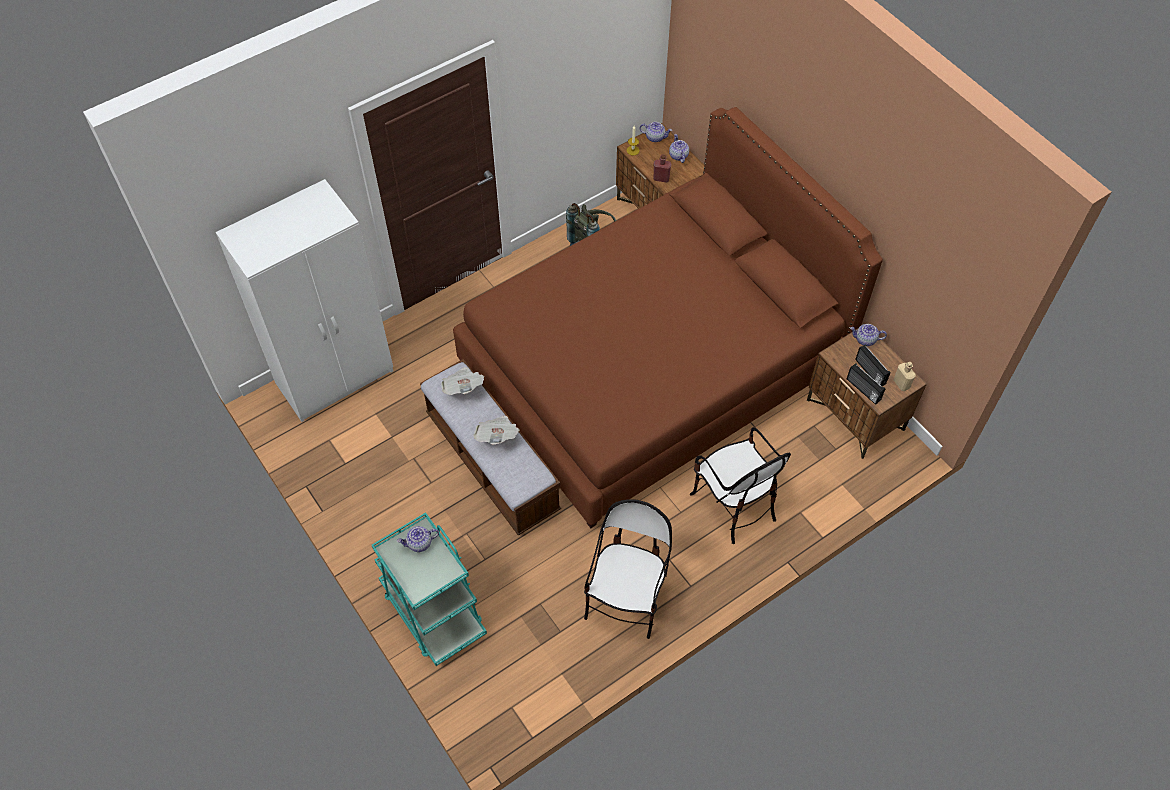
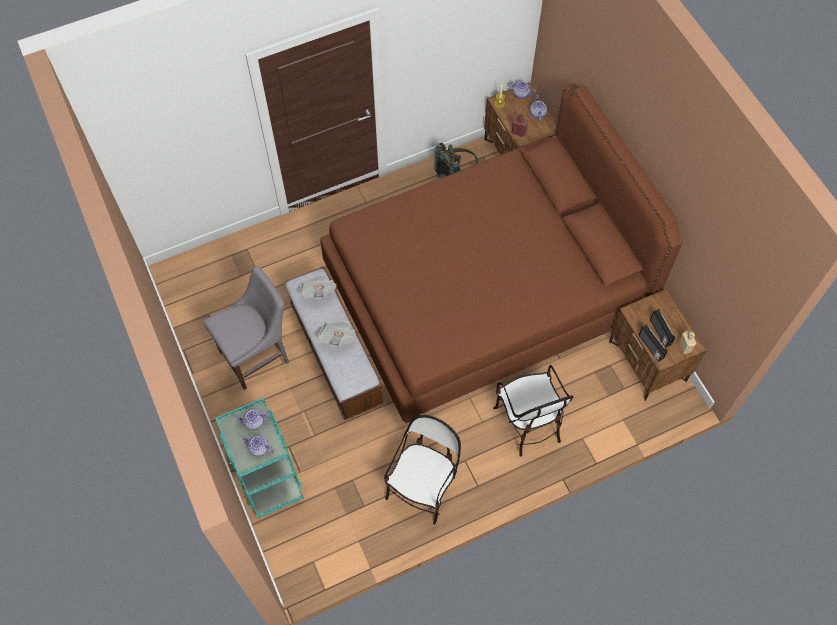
camera: 10 degrees right, 5 degrees up
(336, 377) = (223, 261): white wardrobe -> none
(398, 479) = (258, 356): none -> grey chair
(865, 340) = (662, 303): teapot -> teapot (259, 448)

